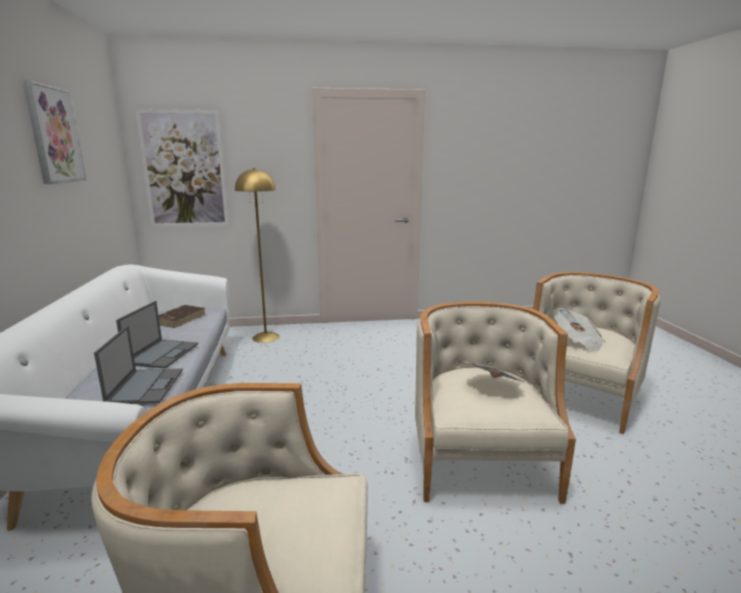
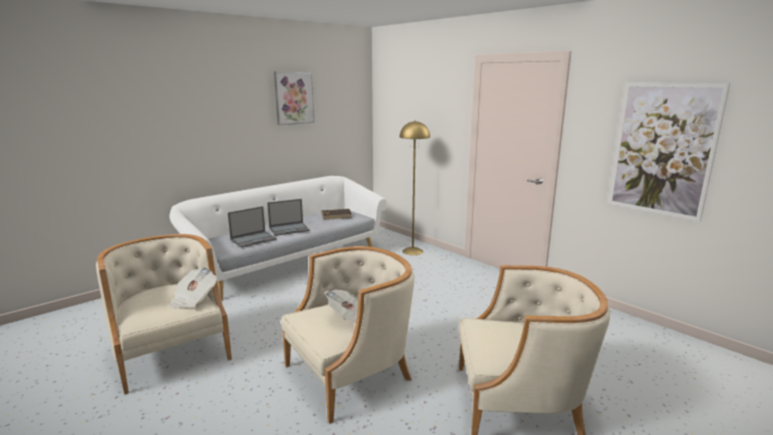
camera: 55 degrees right, 0 degrees up
(184, 169) = (396, 117): picture -> picture (662, 149)
(578, 342) = (495, 337): newspaper -> newspaper (193, 300)

